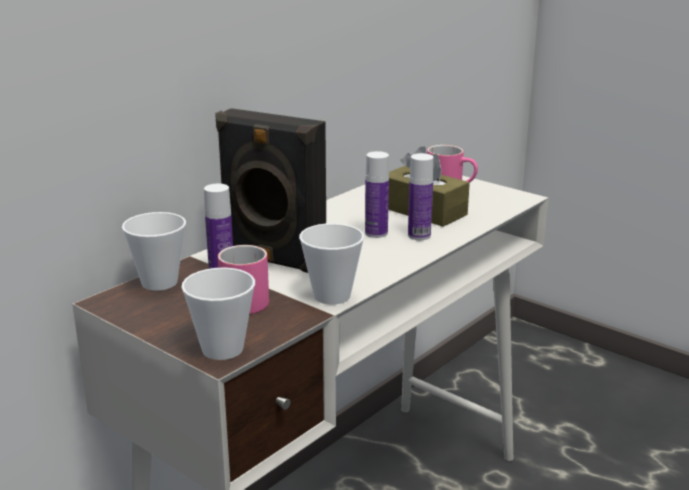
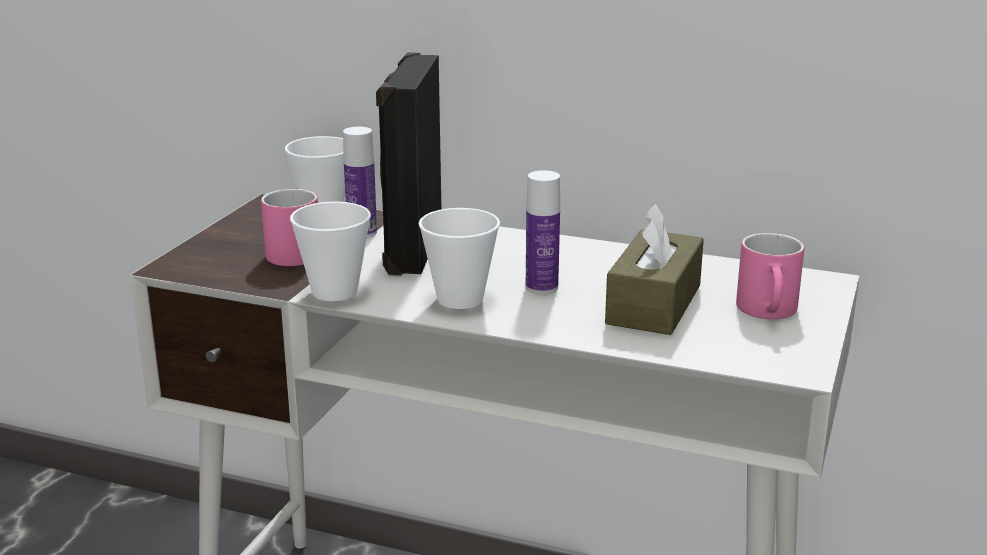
camera: 70 degrees right, 0 degrees up
(222, 349) = (189, 264): cup -> cup (460, 299)
(419, 235) = (557, 313): bottle -> none

